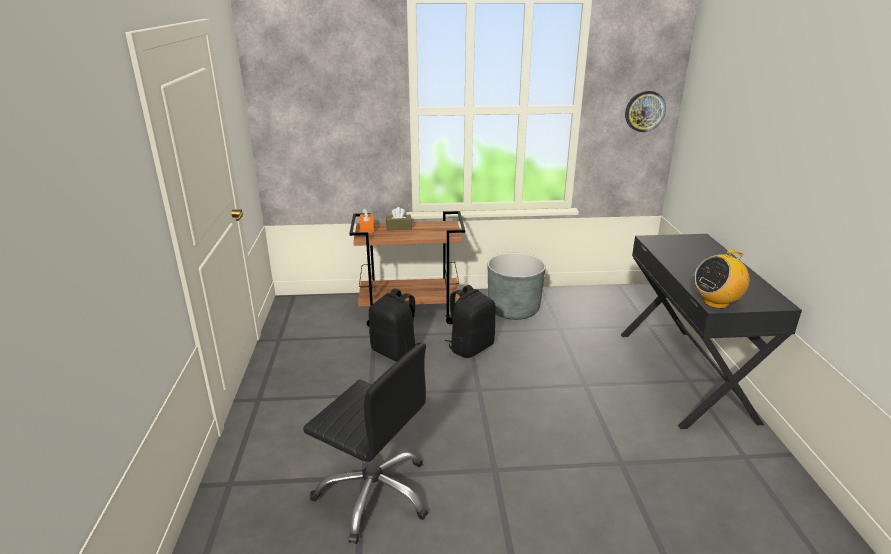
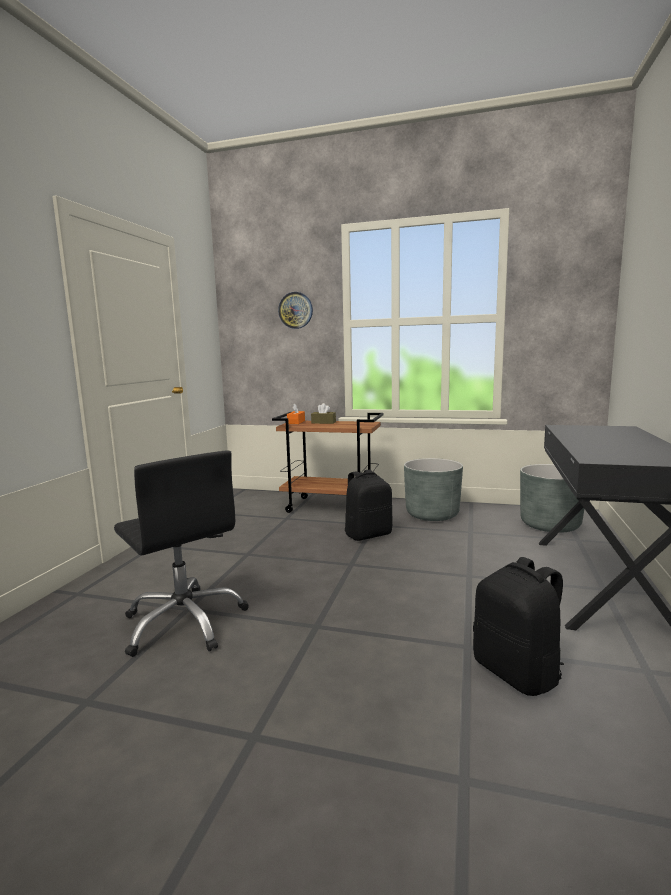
camera: 20 degrees right, 15 degrees down
(395, 352) = (295, 530): black backpack -> black backpack (517, 672)
(619, 309) = (550, 525): none -> grey planter
(645, 111) = (575, 318): wall clock -> wall clock (295, 310)
(716, 302) = (597, 458): radio -> none

